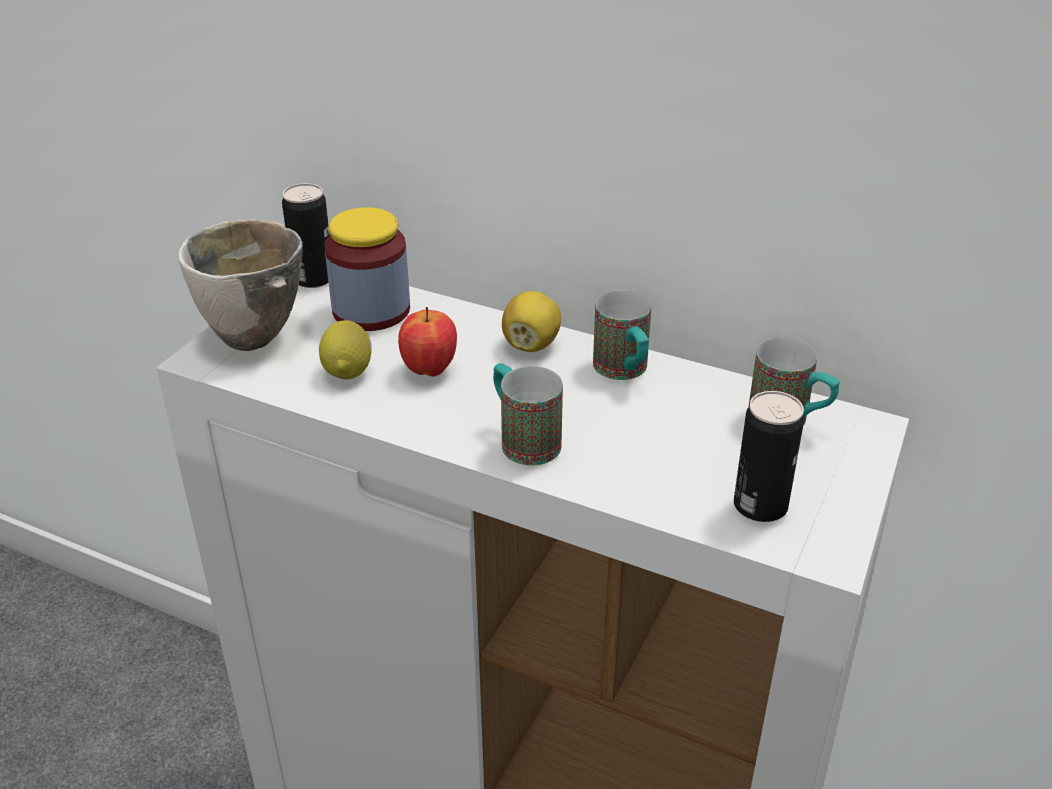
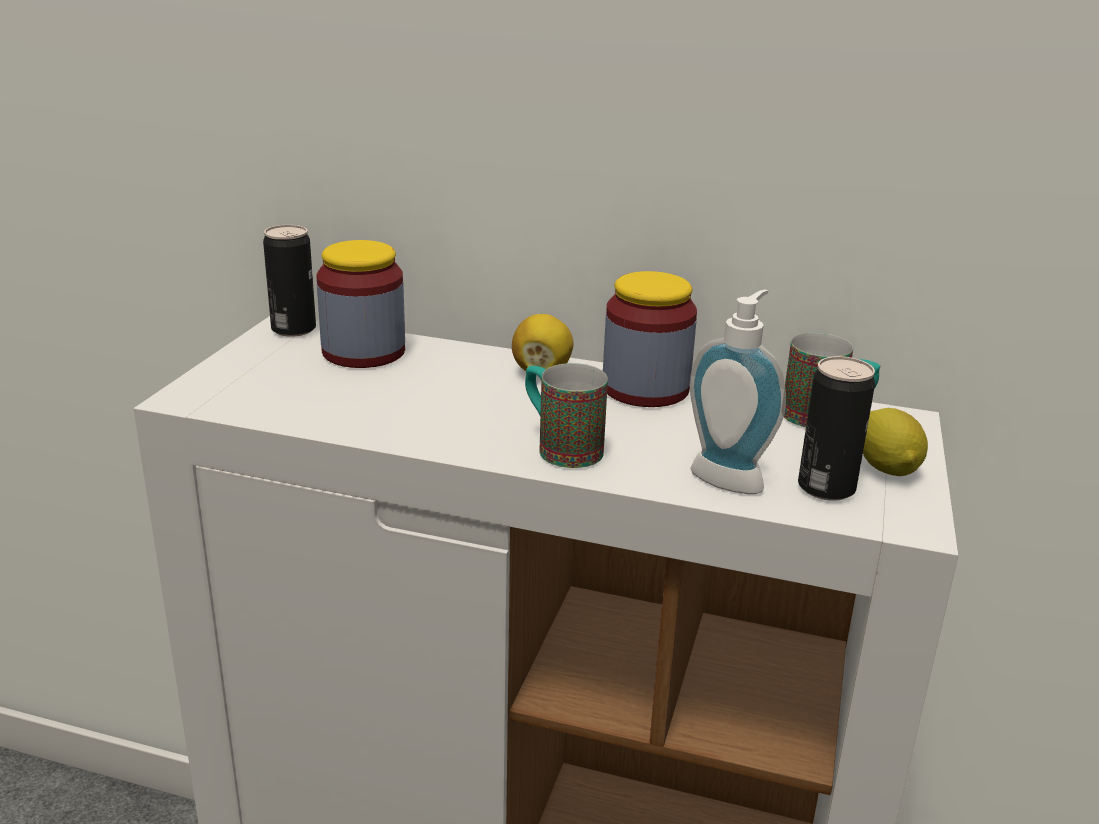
camera: 10 degrees left, 10 degrees down
(255, 338) = (241, 378): bowl -> none
(348, 370) = (352, 400): lemon -> lemon (887, 468)
(429, 370) = (441, 396): apple -> none
(624, 372) = (645, 388): mug -> jar
(672, 486) = (730, 476): none -> soap dispenser

